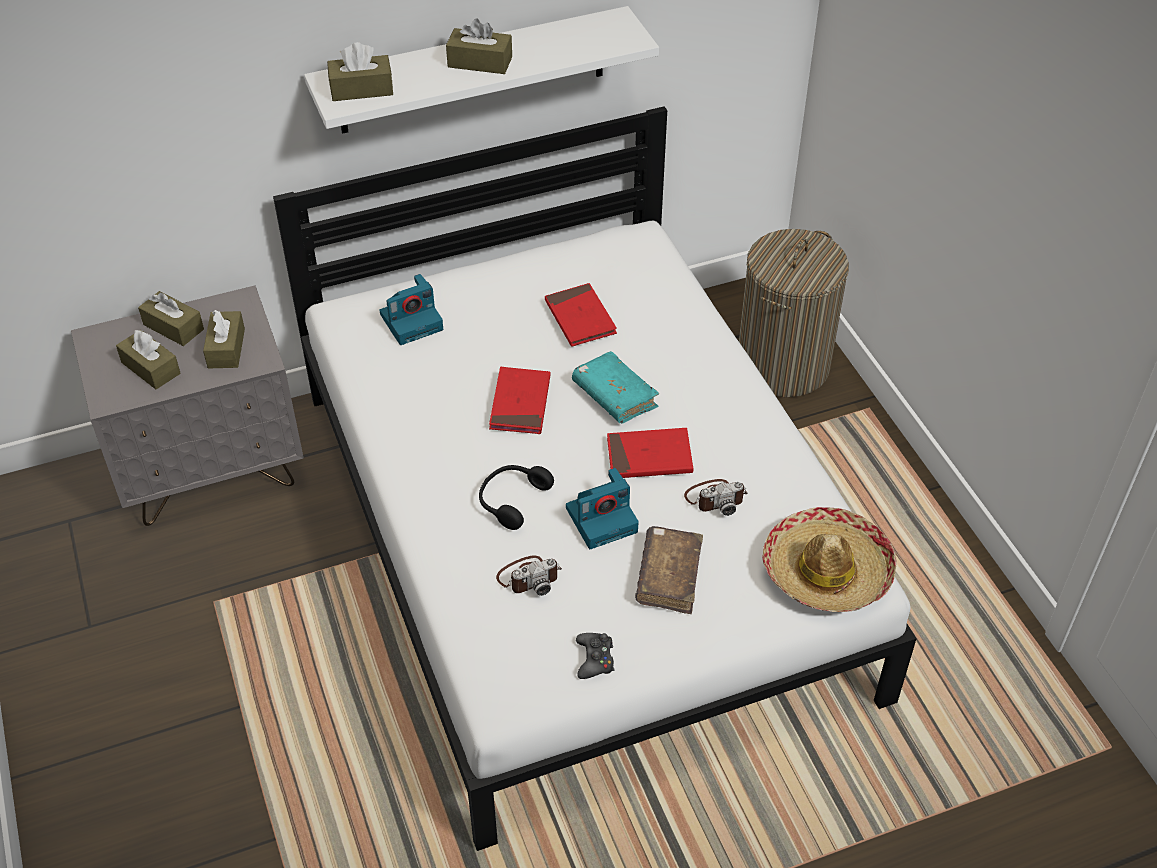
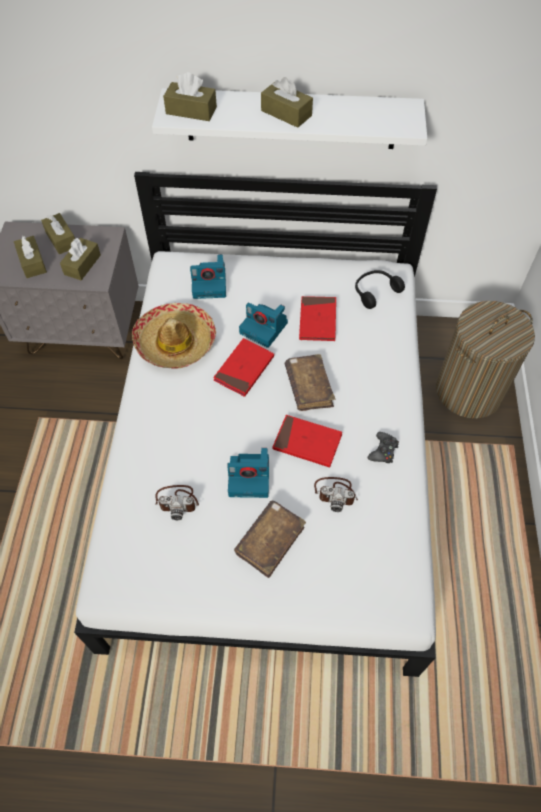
camera: 25 degrees right, 10 degrees up
(511, 500) = (199, 438): black headphones -> black headphones (375, 291)
(517, 349) = (265, 328): none -> camera
(595, 659) = (185, 583): black game controller -> black game controller (383, 451)
(614, 396) = (308, 387): turquoise book -> brown book
(827, 571) = (384, 586): hat -> hat (175, 342)

